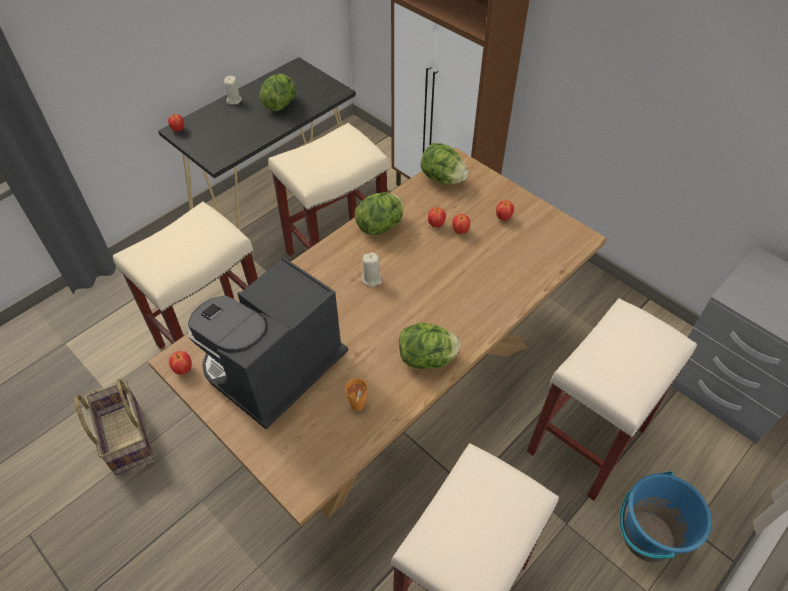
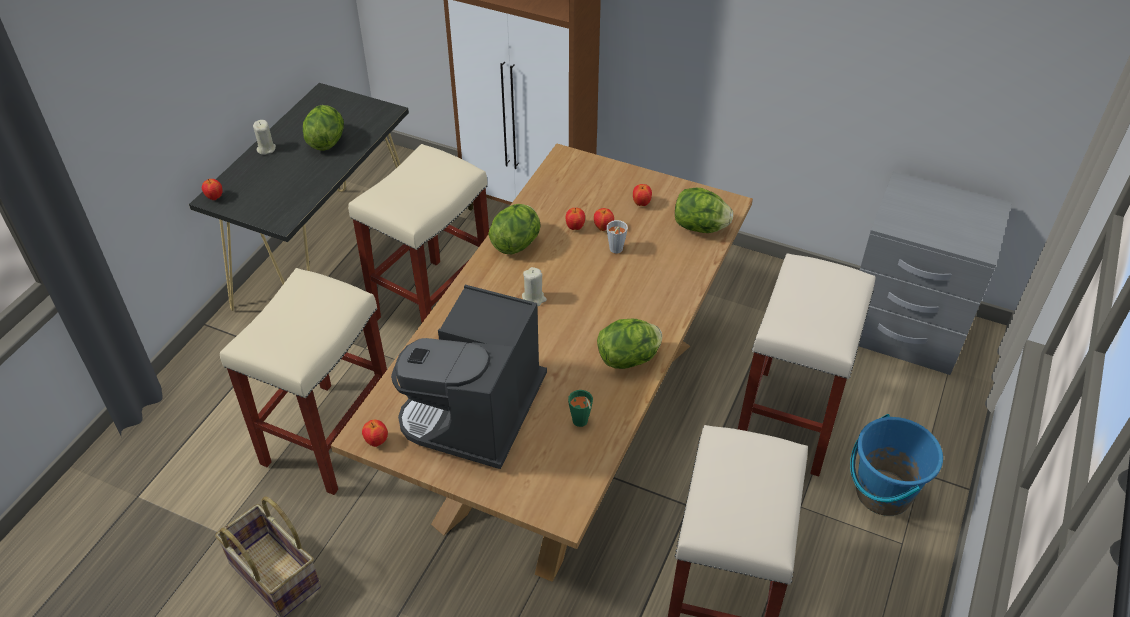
camera: 20 degrees left, 5 degrees down
(357, 407) = (581, 423): orange cup -> green cup
(442, 179) = (559, 179): lettuce -> lettuce (700, 227)
(460, 254) = (614, 251): none -> grey cup

